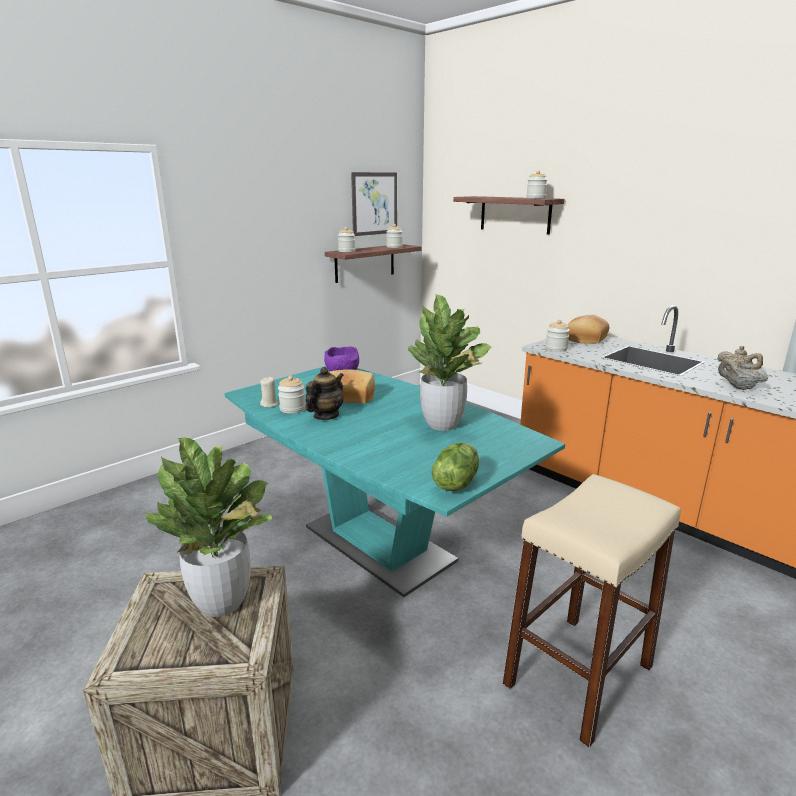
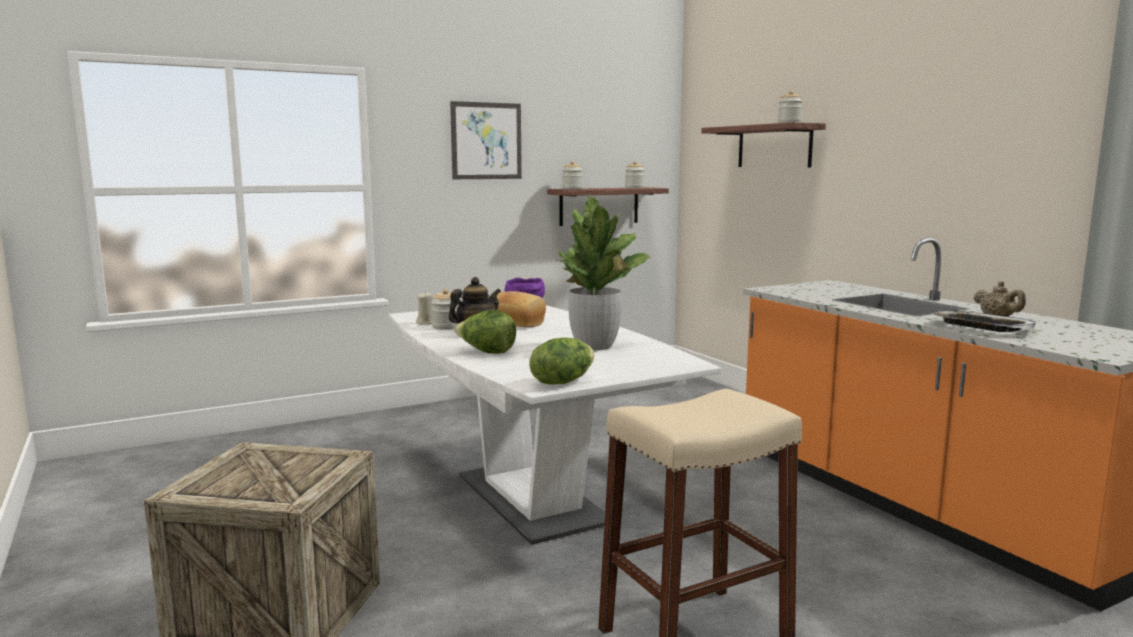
camera: 15 degrees right, 10 degrees down
(222, 602) = (297, 466): potted plant -> none
(357, 445) = (486, 352): none -> lettuce
(374, 203) = (614, 138): picture -> picture (486, 141)
(378, 544) = (531, 499): turquoise dining table -> white dining table
(556, 348) = (783, 291): jar -> none
(584, 338) = (833, 286): bread -> none
(739, 388) = (981, 327): beige teapot -> tray

